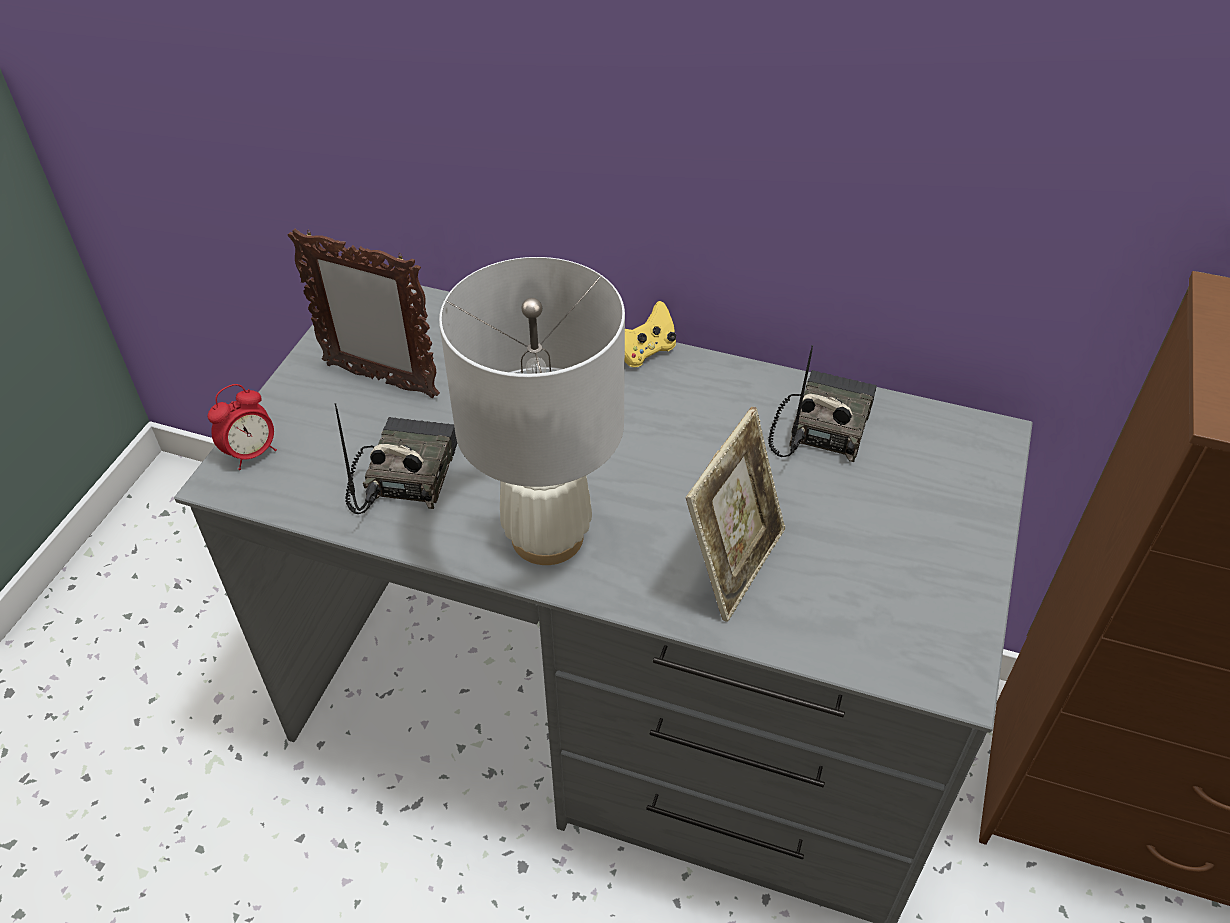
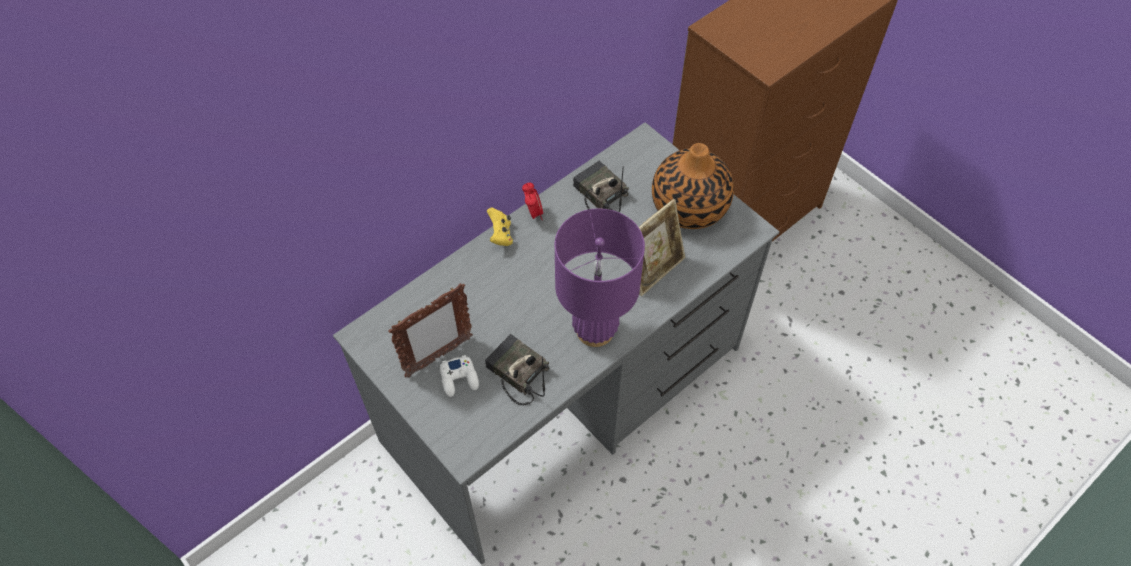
camera: 60 degrees left, 10 degrees up
(252, 453) = (453, 436): alarm clock -> alarm clock (533, 213)
(356, 417) = (459, 378): none -> white game controller
(547, 537) = (595, 330): white table lamp -> purple table lamp
(733, 563) = (654, 269): picture frame -> picture frame turned 75 degrees clockwise
(913, 557) = (689, 206): none -> vase

